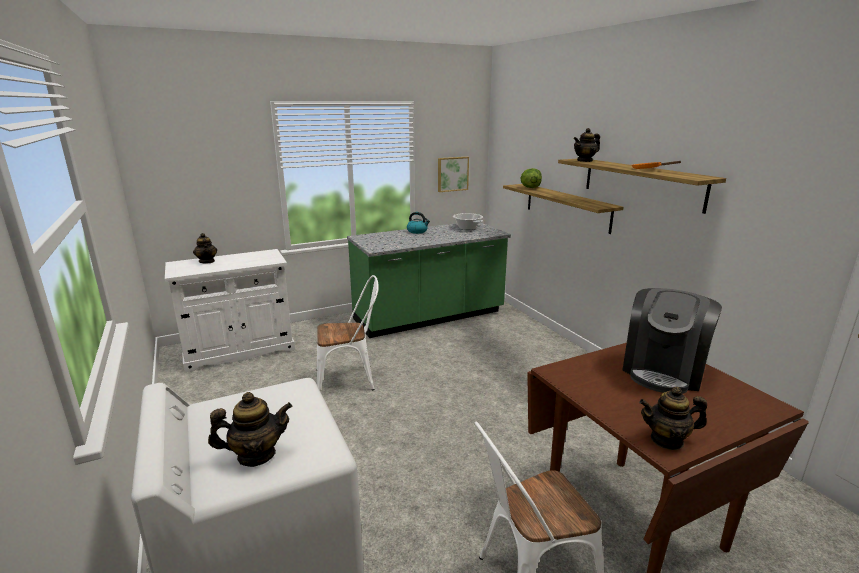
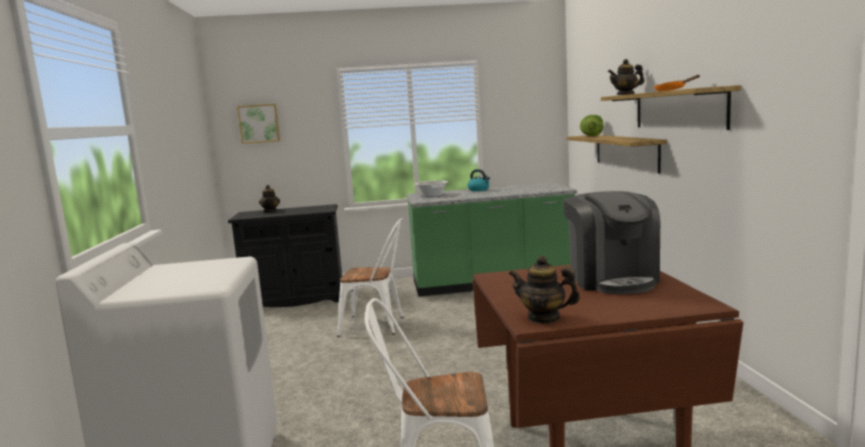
camera: 20 degrees right, 10 degrees down
(239, 350) = (295, 299): white cabinet -> black cabinet
(256, 455) = (165, 285): teapot -> none
(452, 174) = (525, 132): picture -> picture (259, 123)
(467, 228) = (535, 186): cooking pot -> cooking pot (432, 195)
(663, 371) = (611, 279): coffee machine -> coffee machine turned 60 degrees counterclockwise

